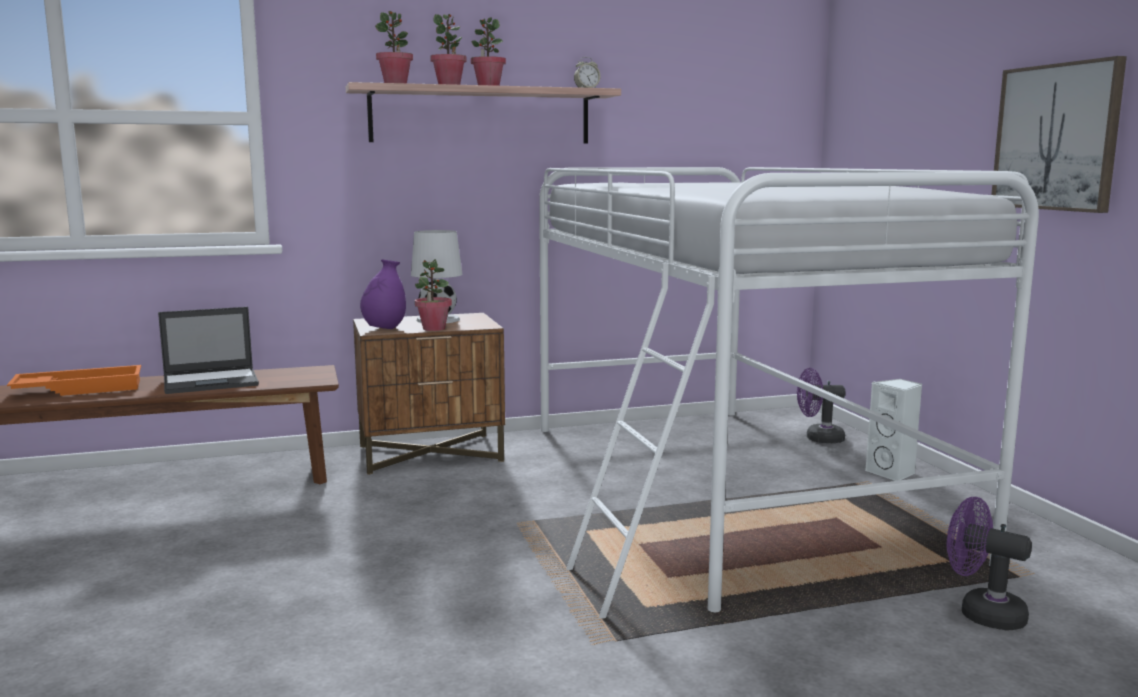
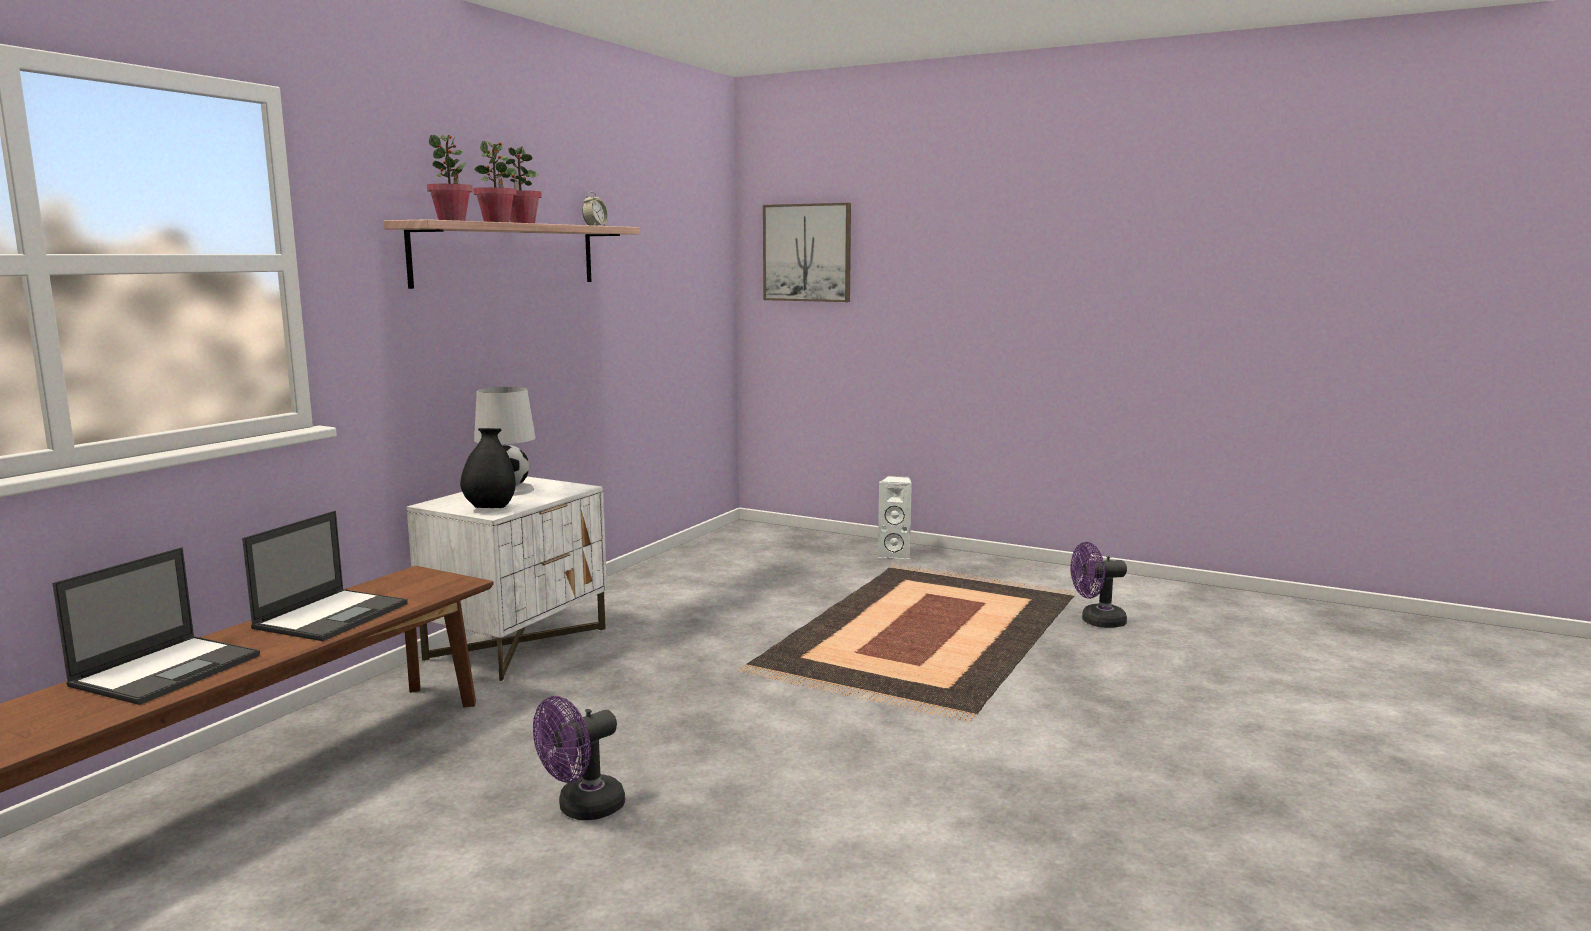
camera: 45 degrees left, 0 degrees up
(80, 389) = (168, 670): orange tray -> laptop
(384, 329) = (490, 509): purple vase -> black vase
(431, 453) = (518, 644): brown nightstand -> white nightstand
(433, 328) = (540, 499): potted plant -> none
(722, 488) = (818, 597): white bed -> none
(818, 438) = (801, 542): purple fan -> purple fan (582, 809)
(1056, 137) = (1007, 279): picture -> picture (807, 252)

